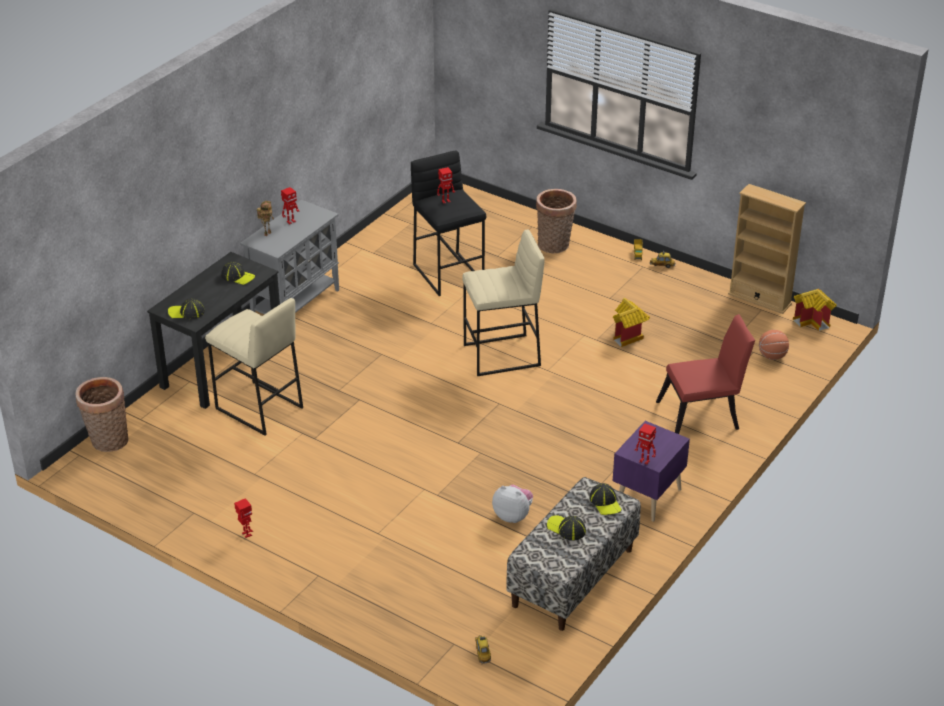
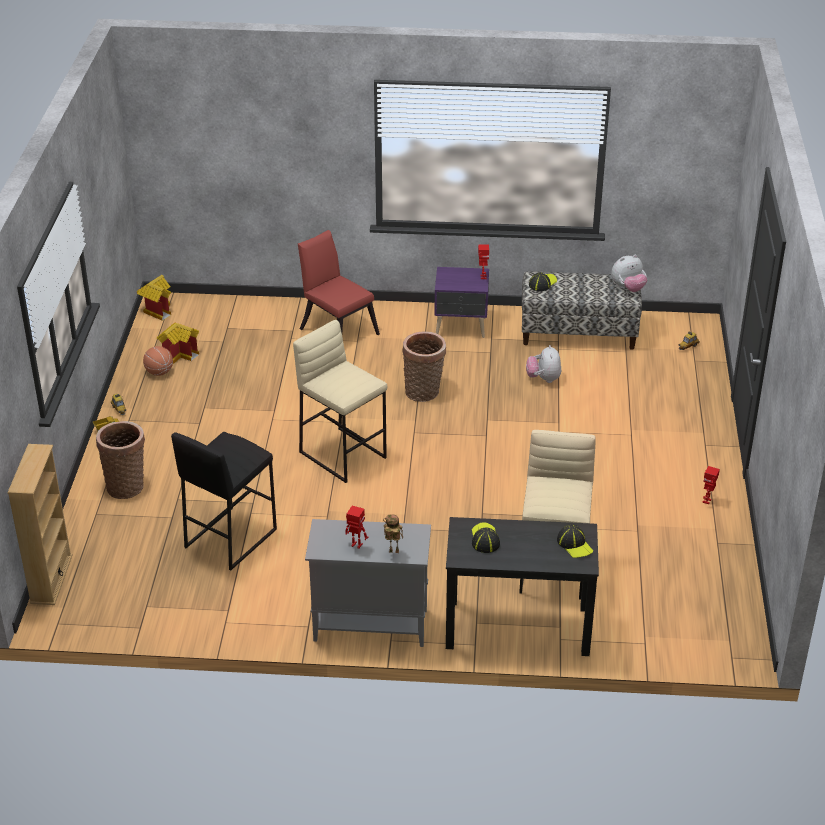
camera: 120 degrees left, 0 degrees up
(107, 441) = (696, 648): basket -> basket (424, 392)
(445, 201) = (228, 456): toy robot -> none
(546, 562) = (628, 288): none -> plush toy
(566, 529) = (587, 290): cap -> none
(628, 337) = (255, 394): toy house -> toy house (181, 354)
(759, 299) = (140, 343): beige bookcase -> beige bookcase (51, 579)
(772, 356) = (226, 318): basketball -> basketball (159, 372)

